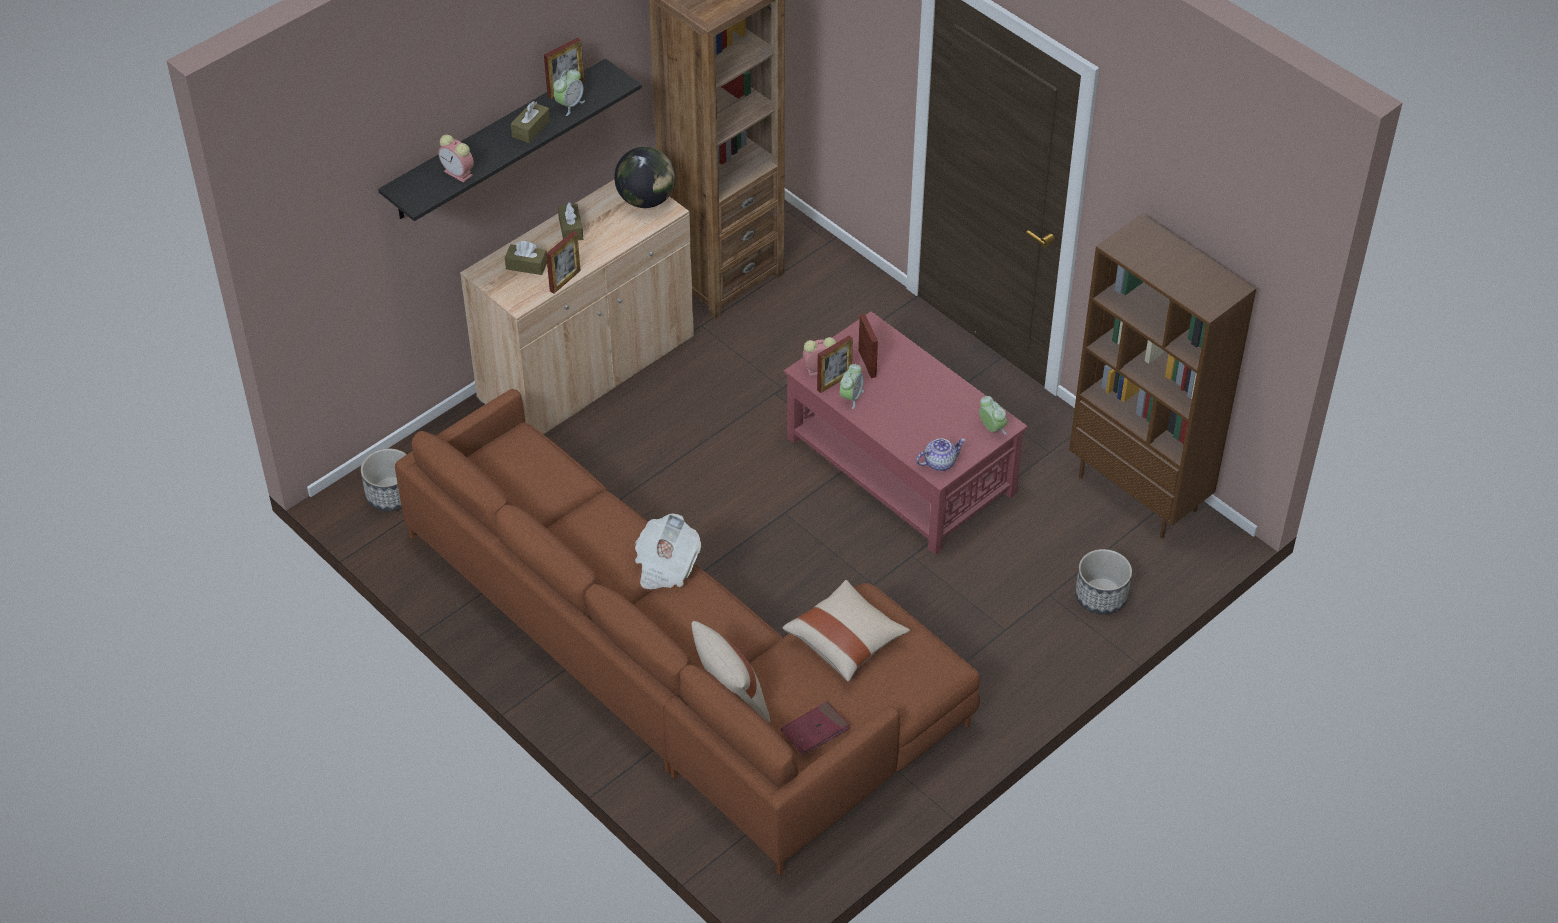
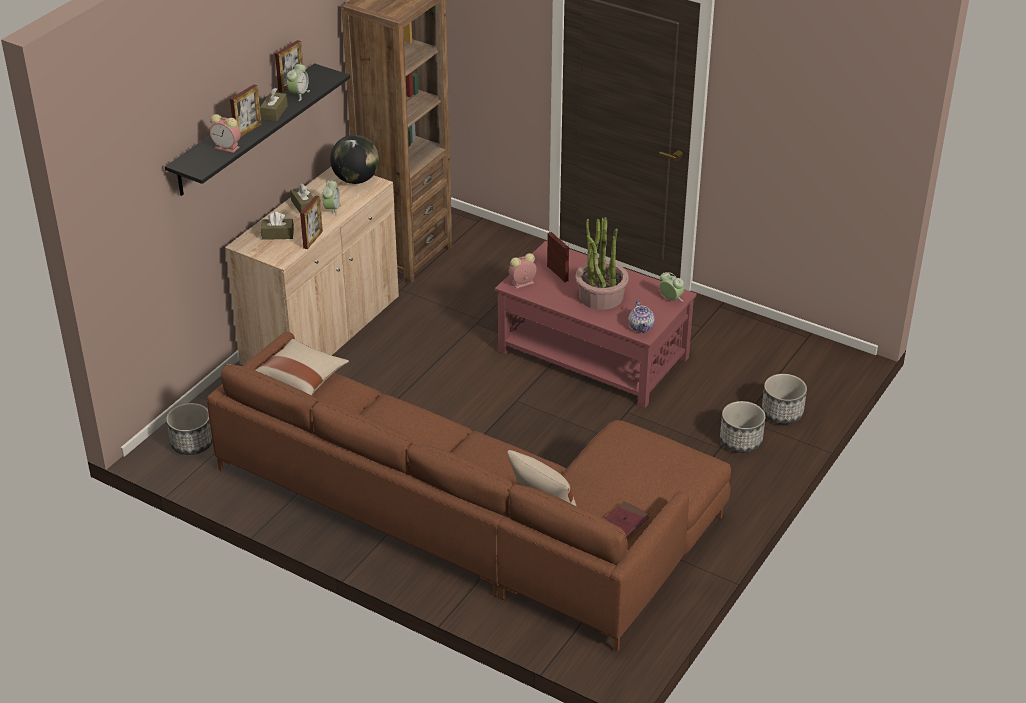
camera: 15 degrees left, 10 degrees down
(665, 565) = (454, 433): newspaper -> none
(834, 382) = (537, 289): picture frame -> picture frame (248, 130)
(846, 641) = (619, 459): beige pillow -> beige pillow (301, 380)
(851, 397) = (554, 297): alarm clock -> alarm clock (332, 209)
(907, 408) = (601, 296): none -> potted plant
(940, 462) = (641, 327): teapot -> teapot turned 120 degrees clockwise
(1033, 626) = (740, 441): none -> planter
(1139, 493) = (779, 342): brown bookcase -> none

